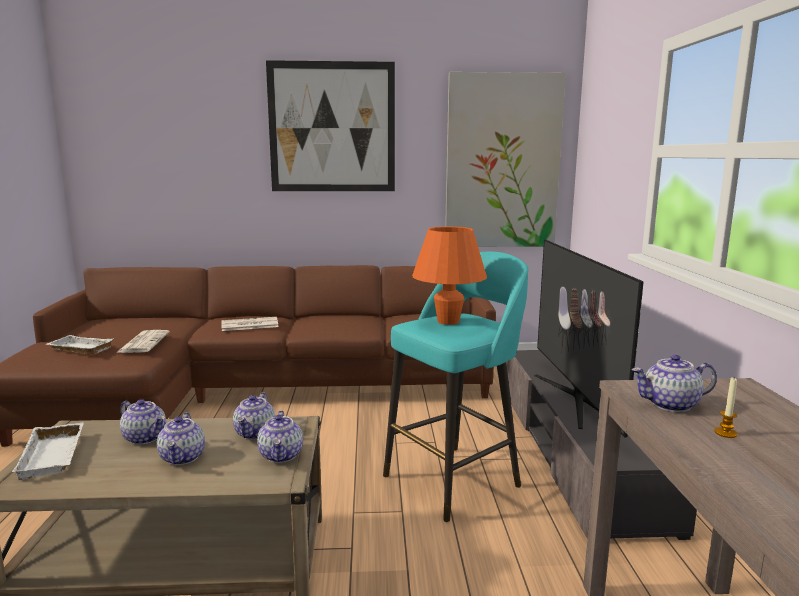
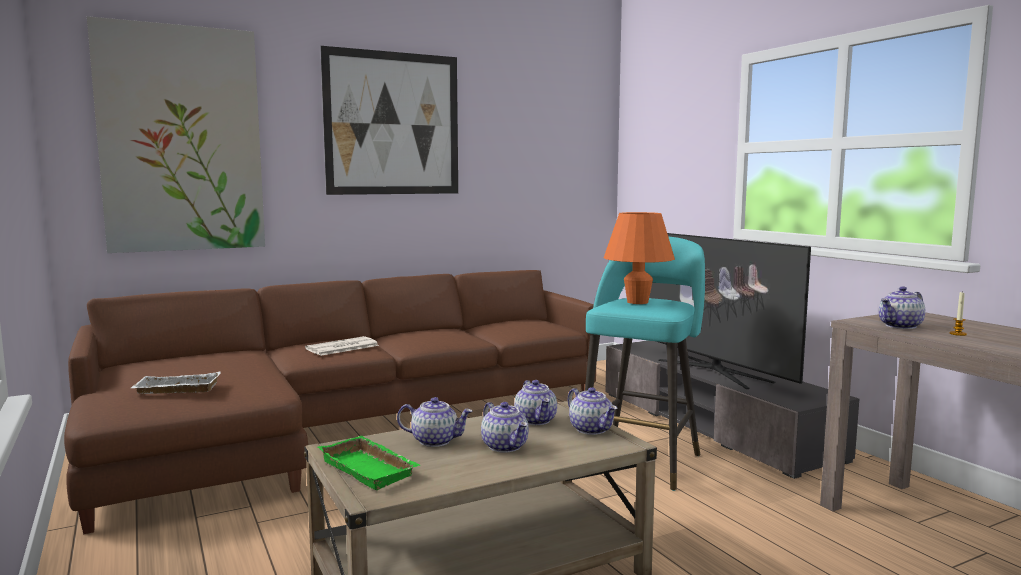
camera: 25 degrees left, 5 degrees down
(55, 456) = (371, 469): white tray -> green tray
(143, 342) = (247, 374): newspaper -> none
(502, 162) = (557, 163): picture -> picture (181, 140)

